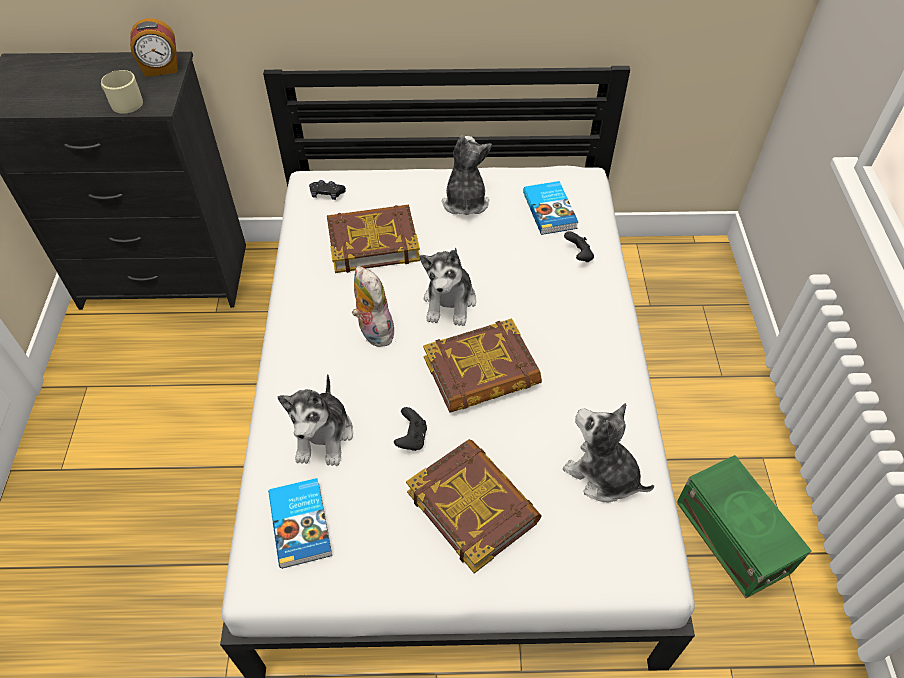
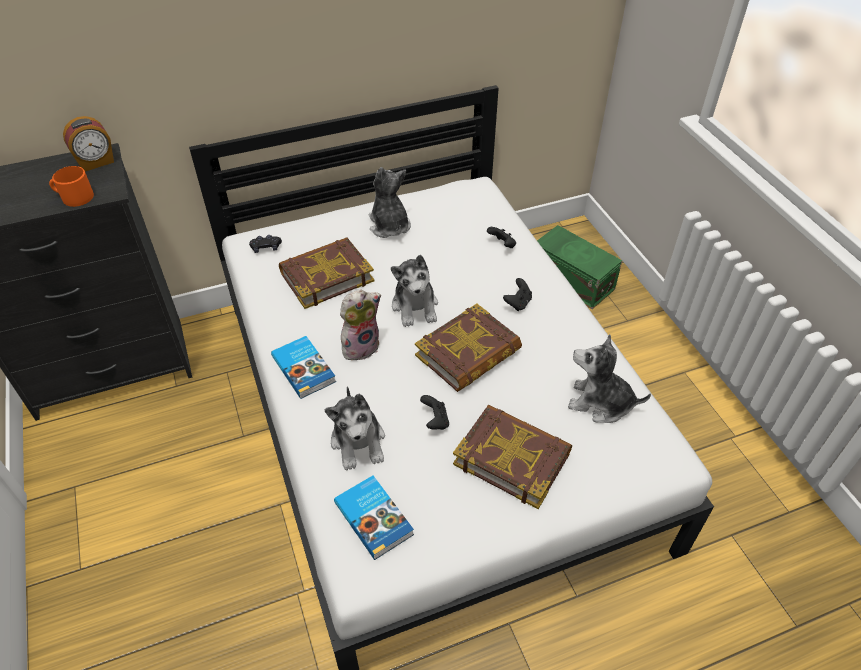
camera: 20 degrees left, 5 degrees down
(123, 102) = (74, 197): beige mug -> orange mug
(373, 331) = (361, 346): plush toy -> plush toy turned 105 degrees clockwise
(550, 210) = (463, 216): book -> book (304, 368)
(564, 329) = (518, 303): none -> black game controller
(732, 534) = (688, 435): green storage box -> green storage box (571, 279)

